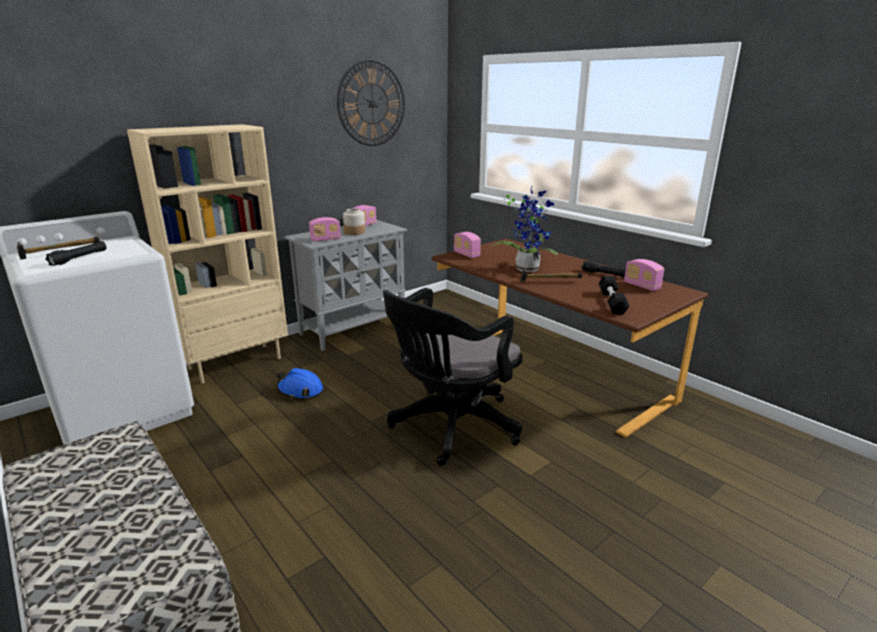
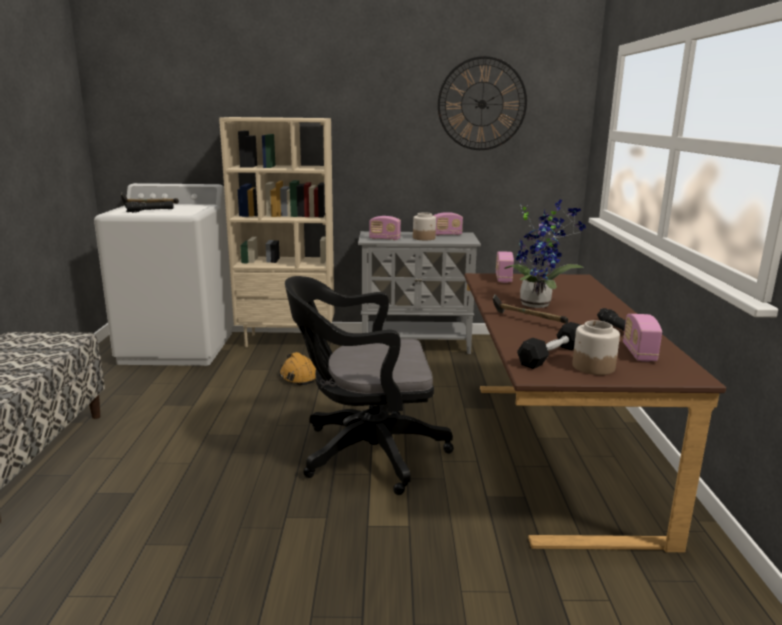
camera: 40 degrees right, 5 degrees down
(300, 391) = (298, 376): blue hard hat -> orange hard hat
(643, 302) = (593, 367): none -> jar

